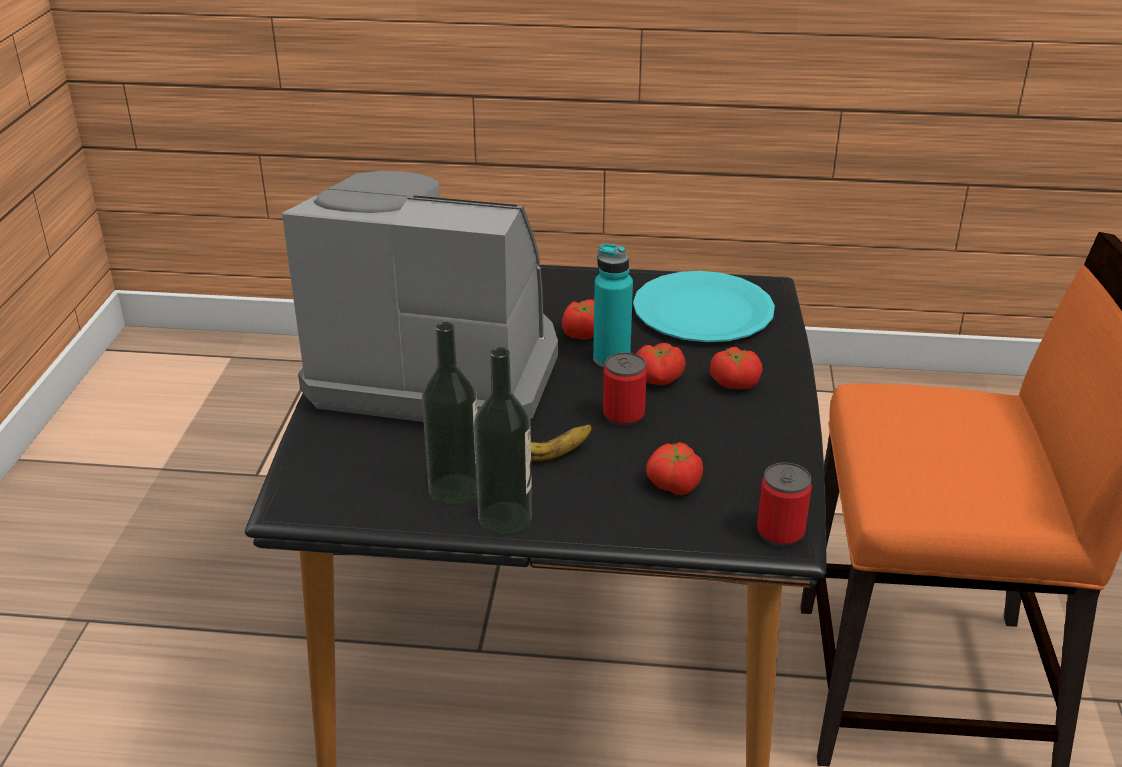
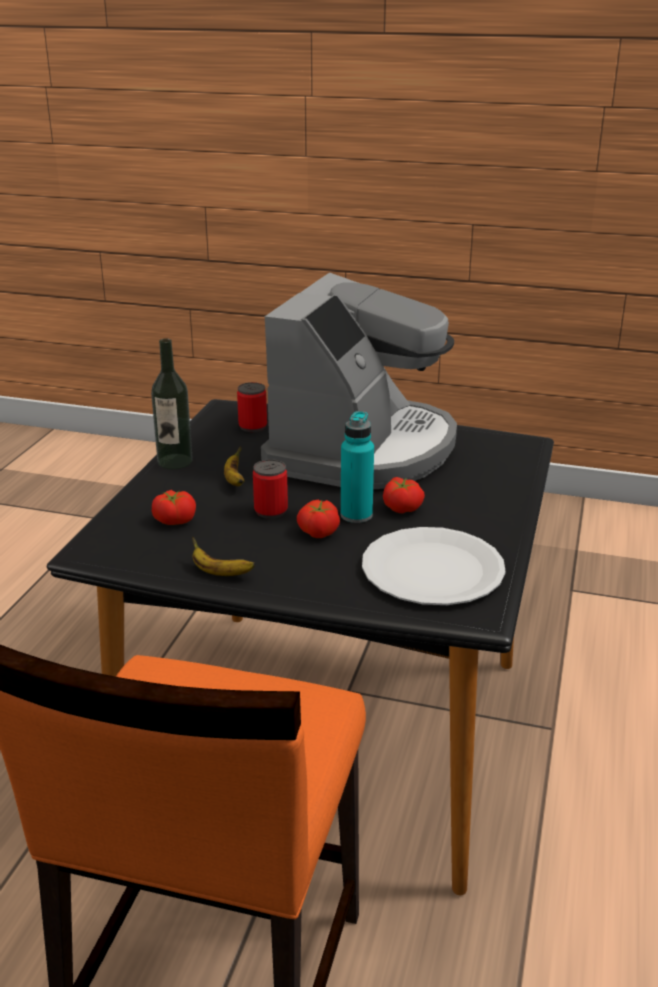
camera: 100 degrees right, 5 degrees down
(454, 489) = (213, 449): bottle -> none
(703, 311) = (432, 569): turquoise plate -> white plate
(734, 382) = (300, 566): tomato -> none
(775, 429) = (220, 573): none -> banana
(780, 532) = (94, 552): can -> can (253, 427)

